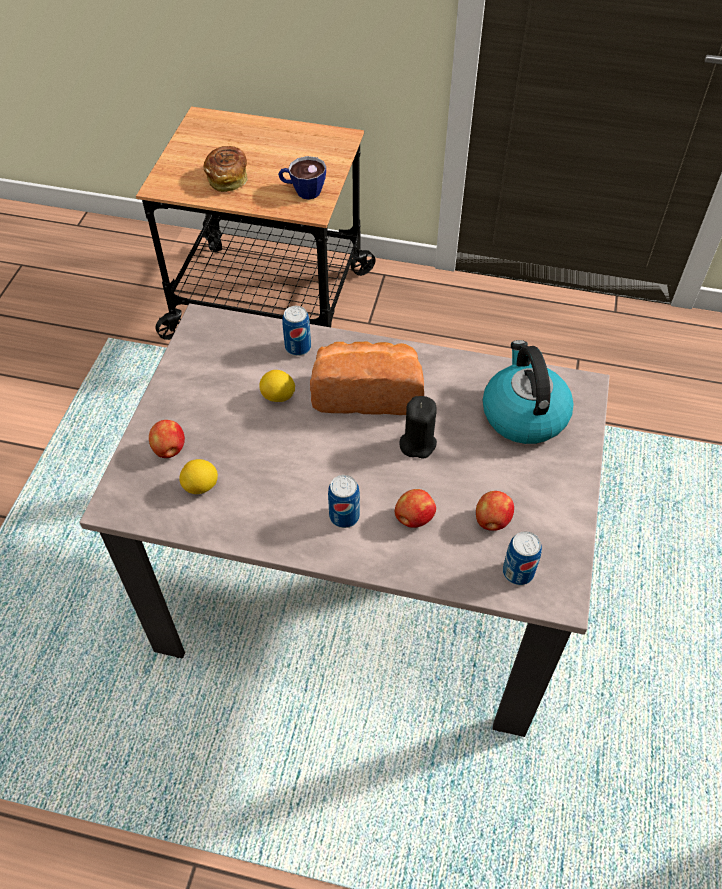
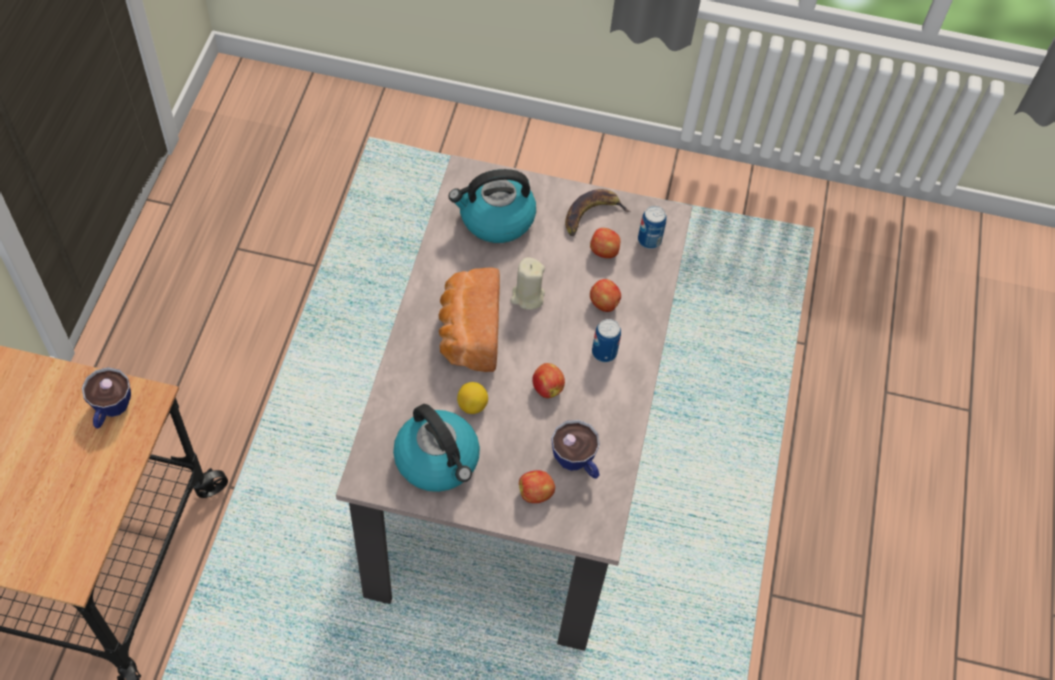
camera: 95 degrees left, 5 degrees up
(201, 486) = (577, 463): lemon -> cup
(216, 372) = (438, 460): none -> kettle
(228, 178) = (68, 496): bread -> none
(297, 460) = (547, 387): none -> apple
(298, 347) = (408, 389): can -> none
(417, 443) = (527, 297): black candle -> beige candle
(547, 509) = (592, 214): none -> banana

